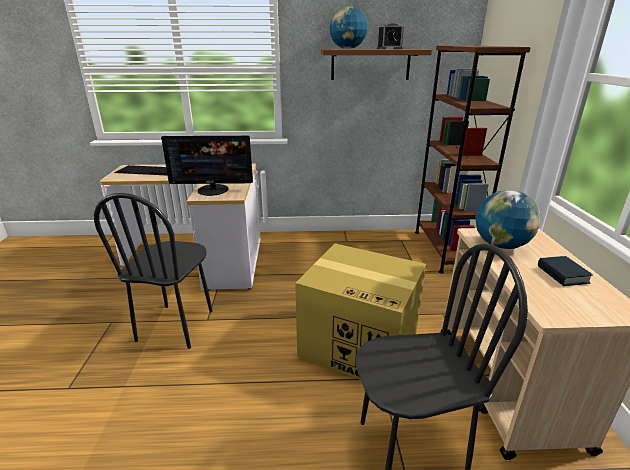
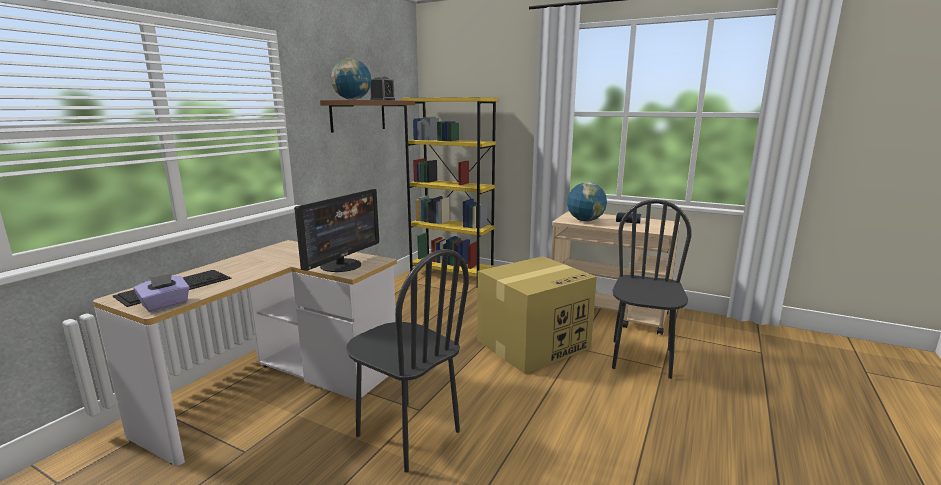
camera: 60 degrees left, 10 degrees down
(119, 177) = (165, 305): none -> purple tissue box
(444, 250) = (451, 275): brown bookcase -> yellow bookcase

